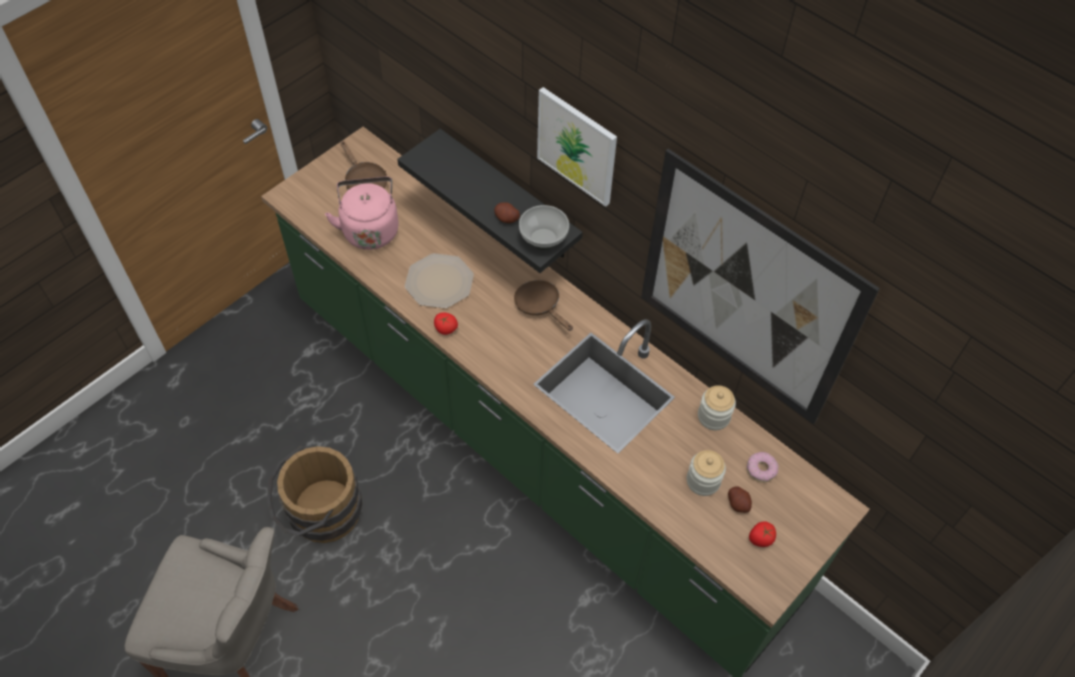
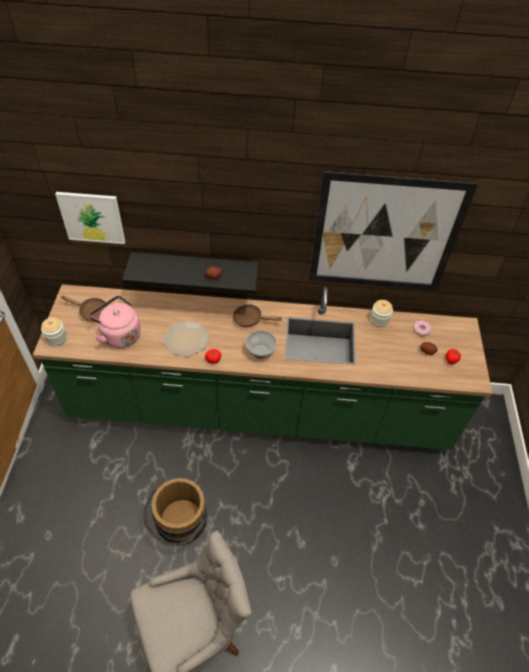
camera: 40 degrees left, 5 degrees down
(544, 239) = (243, 276): bowl -> bowl (260, 351)
(577, 146) = (250, 206): picture -> picture (92, 217)
(703, 481) = (403, 351): jar -> jar (56, 338)

